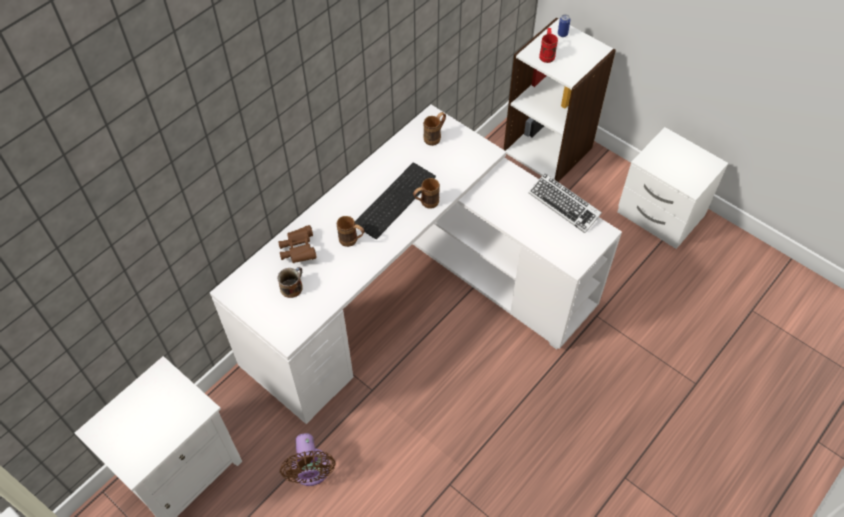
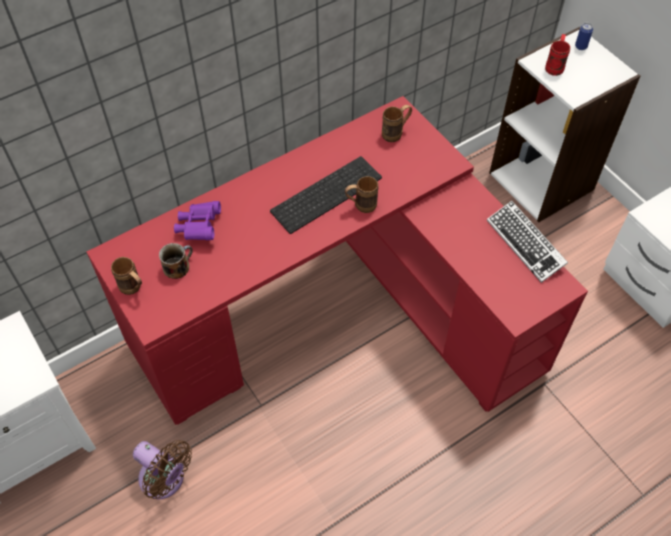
camera: 15 degrees right, 0 degrees up
(298, 250) = (199, 227): brown binoculars -> purple binoculars
(311, 472) = (165, 480): brown fan -> brown fan turned 60 degrees counterclockwise
(352, 241) = (262, 230): brown mug -> brown mug (133, 289)
(415, 298) = (340, 313): white desk -> red desk

